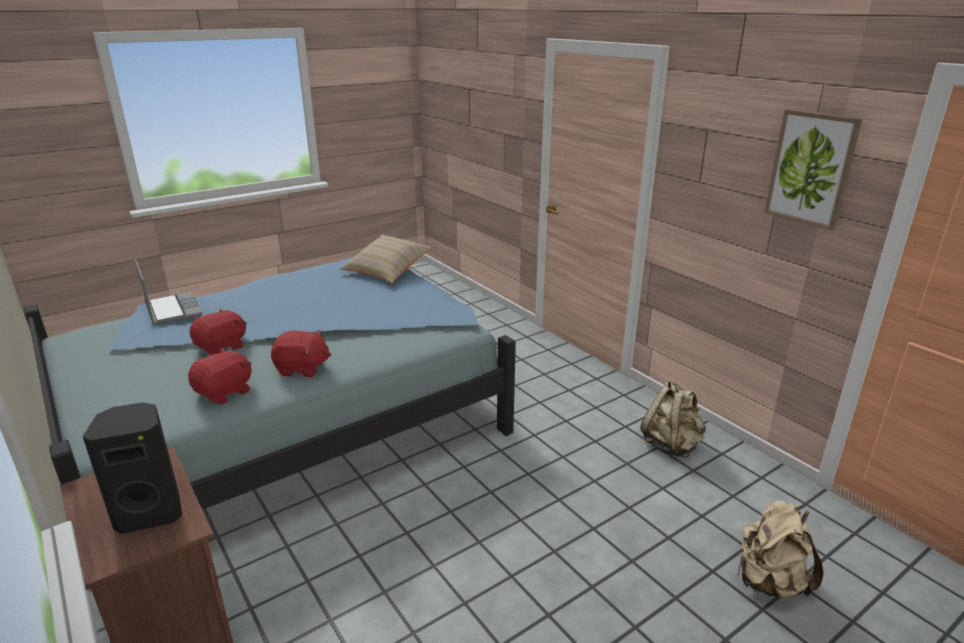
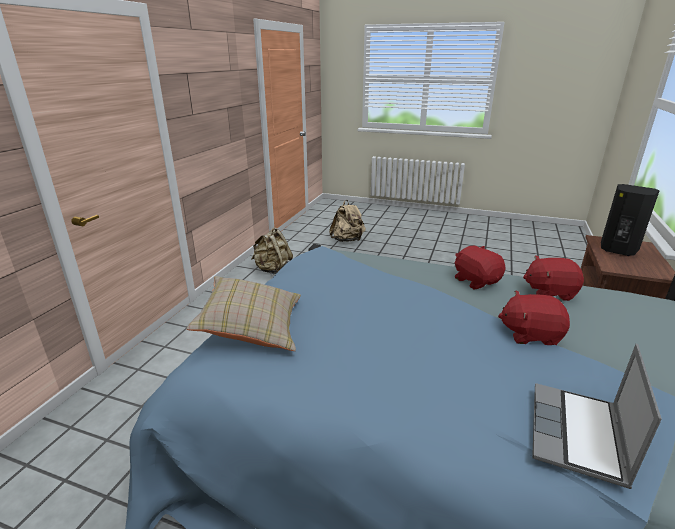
camera: 125 degrees left, 0 degrees up
(811, 168) = (236, 81): picture -> none

